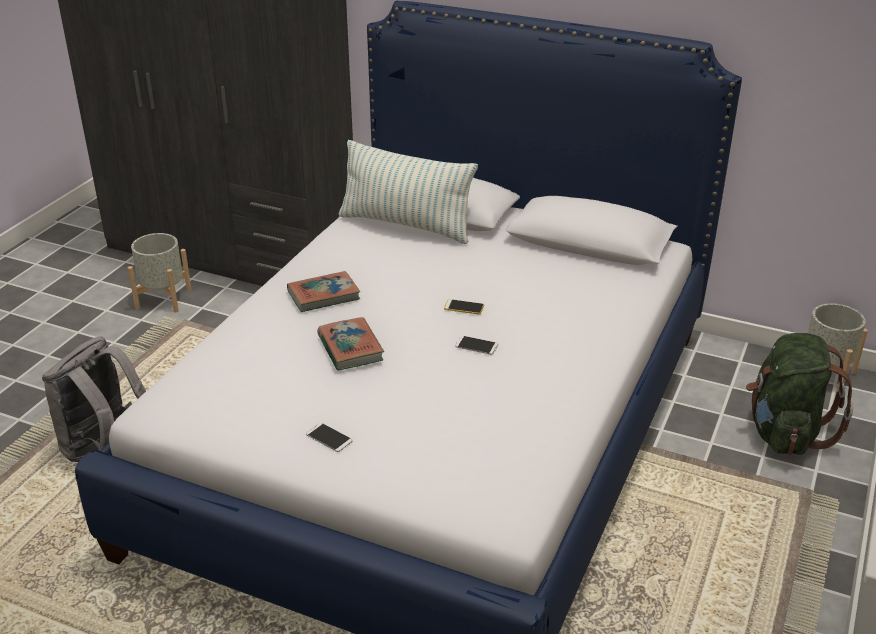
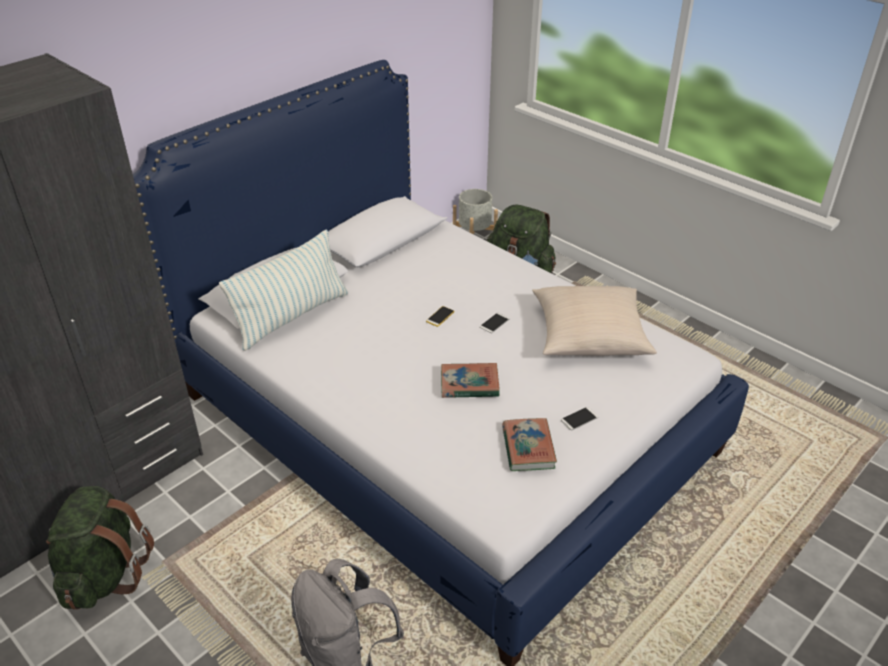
camera: 70 degrees left, 5 degrees up
(164, 299) = (105, 574): grey planter -> green backpack
(323, 295) = (378, 385): book -> book (528, 448)
(499, 423) = (589, 336): none -> beige pillow

